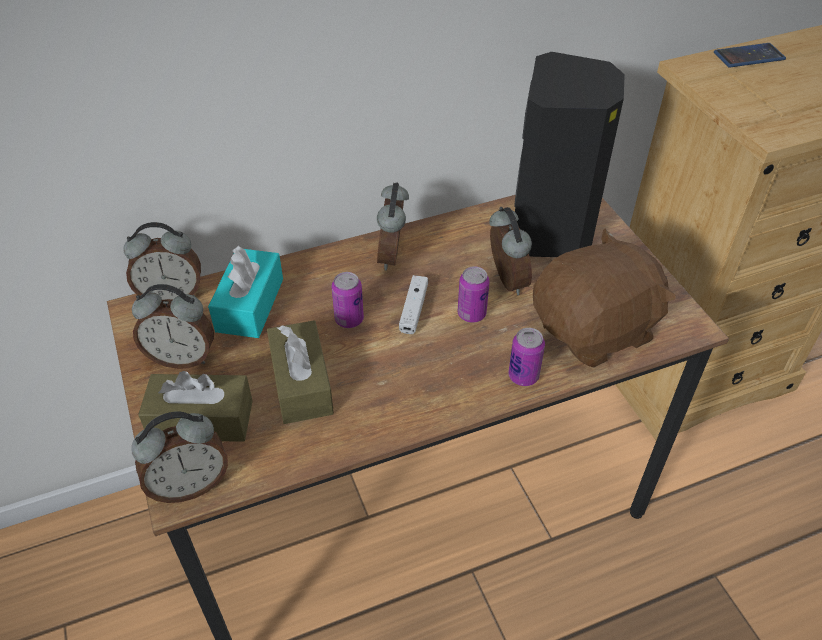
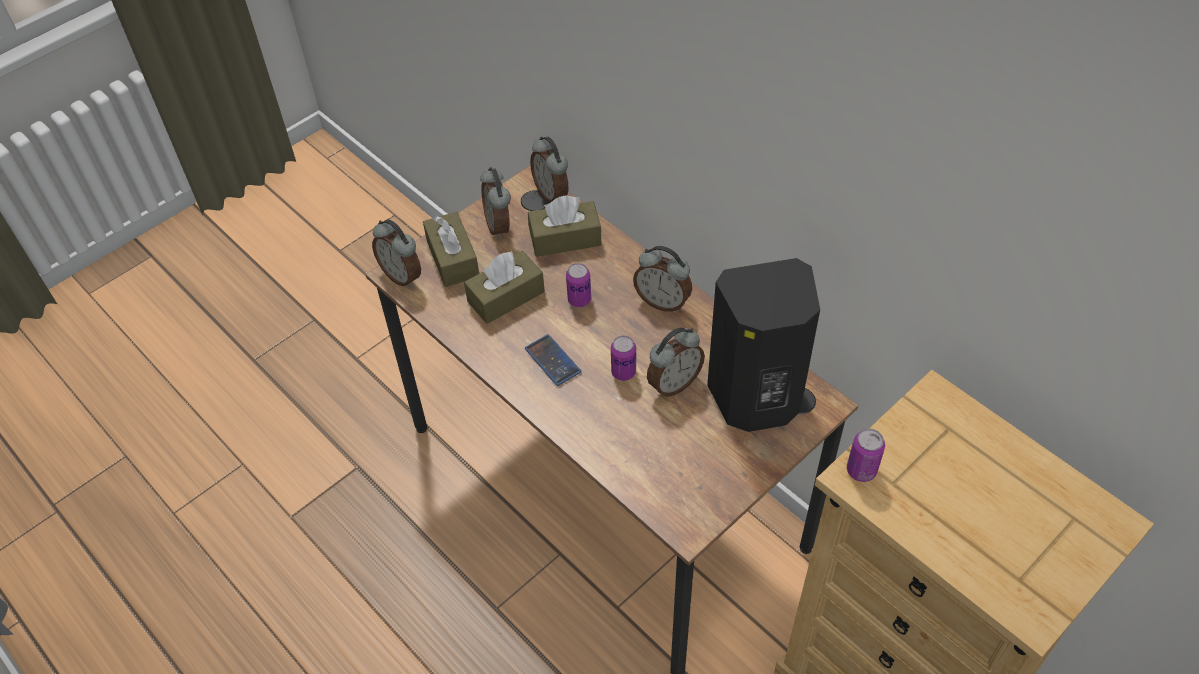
camera: 70 degrees right, 5 degrees up
(250, 305) = (565, 238): turquoise tissue box -> brown tissue box
(393, 256) = (663, 301): alarm clock -> alarm clock turned 135 degrees counterclockwise
(413, 309) = (609, 334): white game controller -> none
(523, 376) = (573, 424): can -> can (861, 470)
(595, 330) = (647, 460): brown plush toy -> none
(749, 56) = (995, 443): phone -> phone (552, 360)

